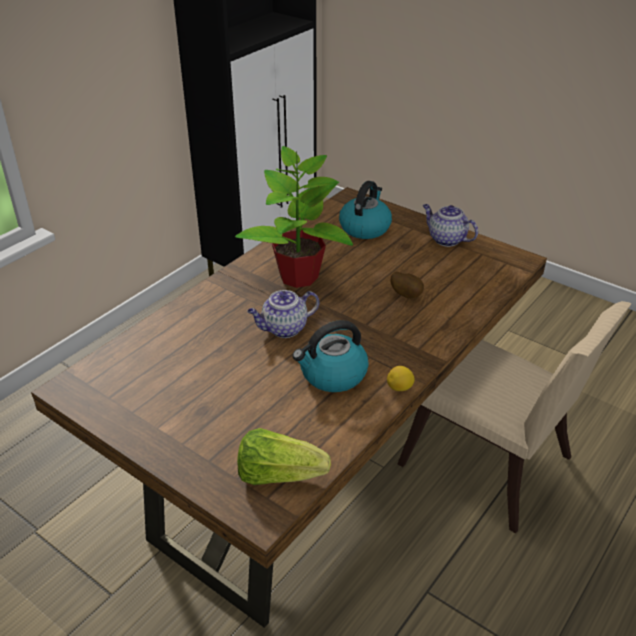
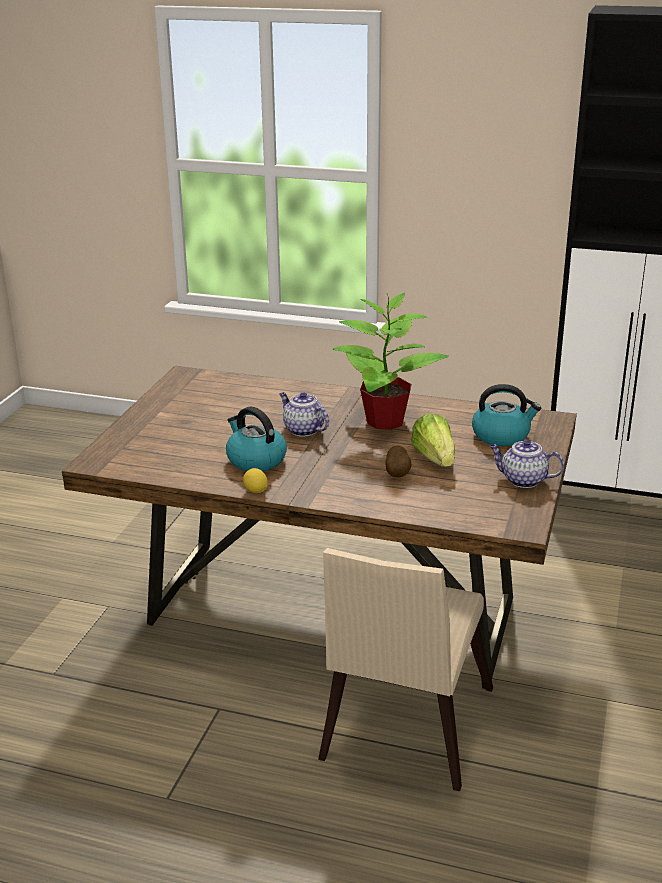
camera: 70 degrees right, 10 degrees down
(278, 475) = (132, 461): lettuce -> lettuce (435, 458)
(446, 239) = (523, 480): teapot -> teapot turned 90 degrees counterclockwise

